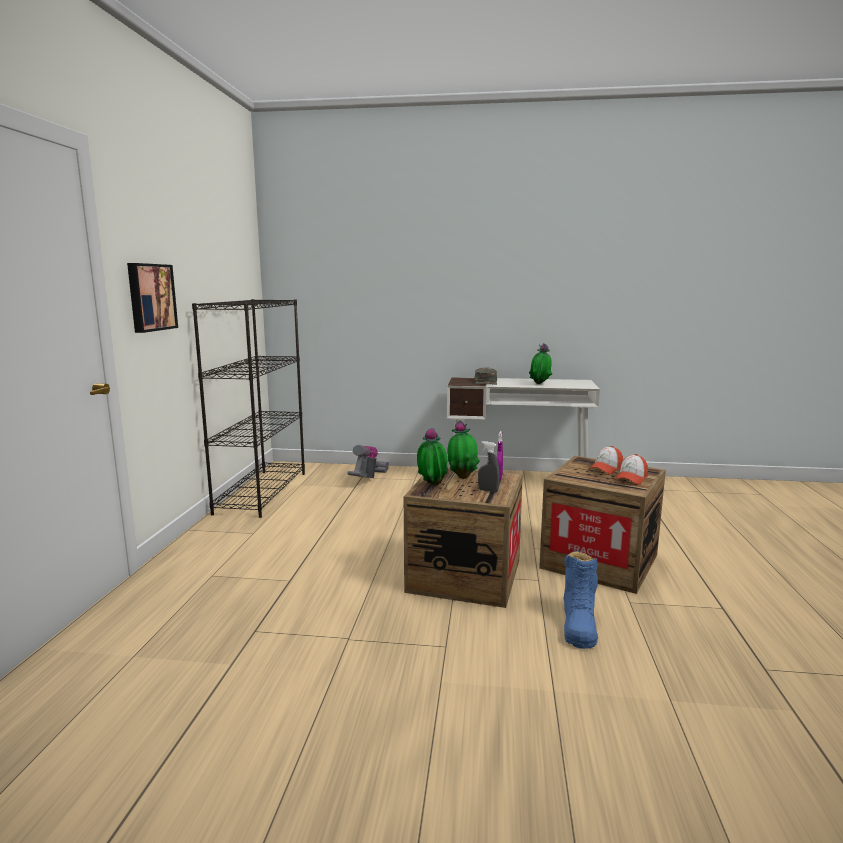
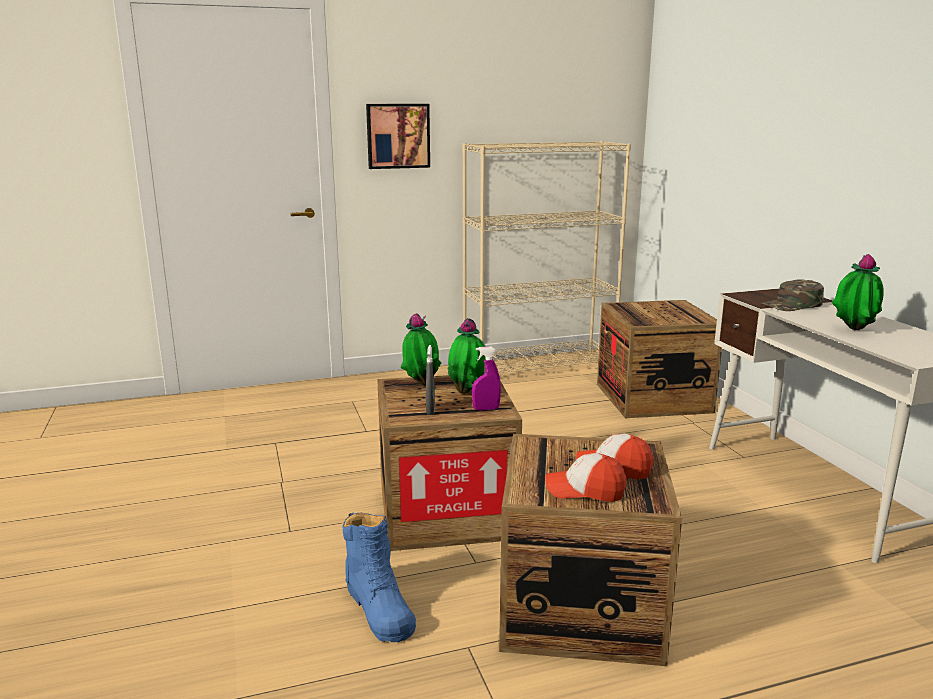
camera: 65 degrees right, 5 degrees up
(262, 492) = (539, 366): black bookcase -> beige bookcase
(368, 478) = (653, 398): vacuum cleaner -> crate
(578, 624) = (379, 608): blue boot -> blue boot turned 105 degrees counterclockwise

